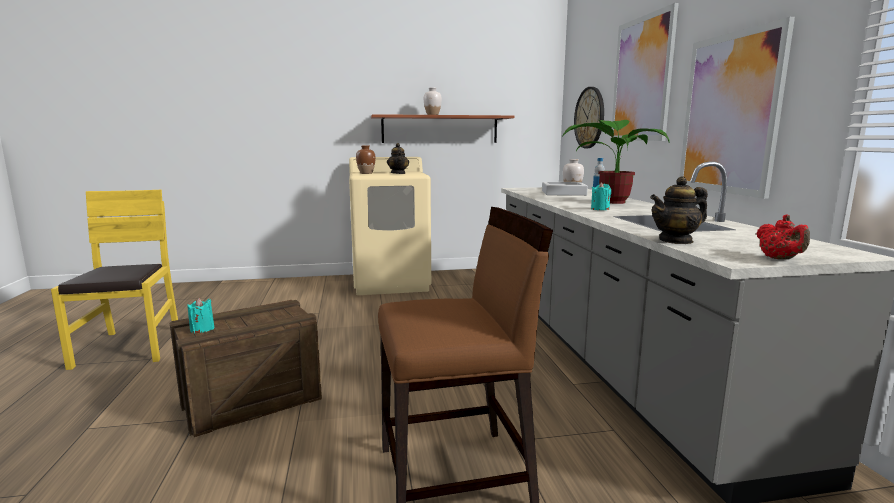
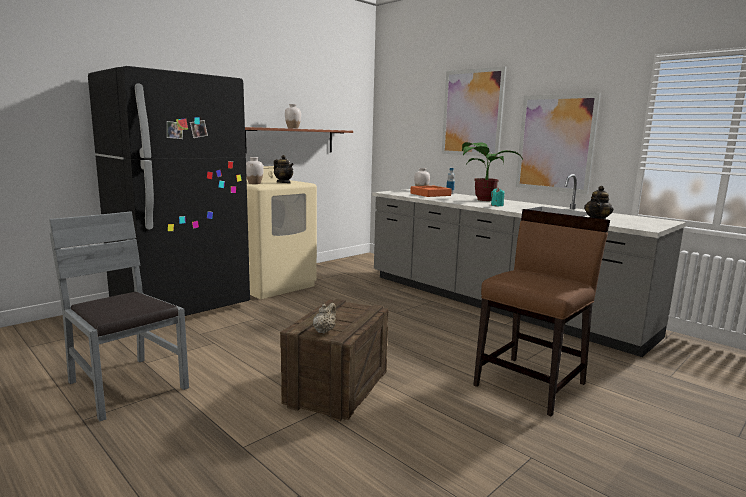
camera: 35 degrees left, 0 degrees up
(130, 347) = (126, 386): yellow chair -> grey chair
(202, 329) = (324, 331): turquoise candle -> beige teapot
(287, 289) = (181, 306): none -> black fridge
(366, 173) = (254, 183): brown vase -> white vase
(563, 193) = (430, 194): grey tray -> orange tray
(589, 118) = (412, 135): wall clock -> none
(779, 259) = (657, 226): red teapot -> none

